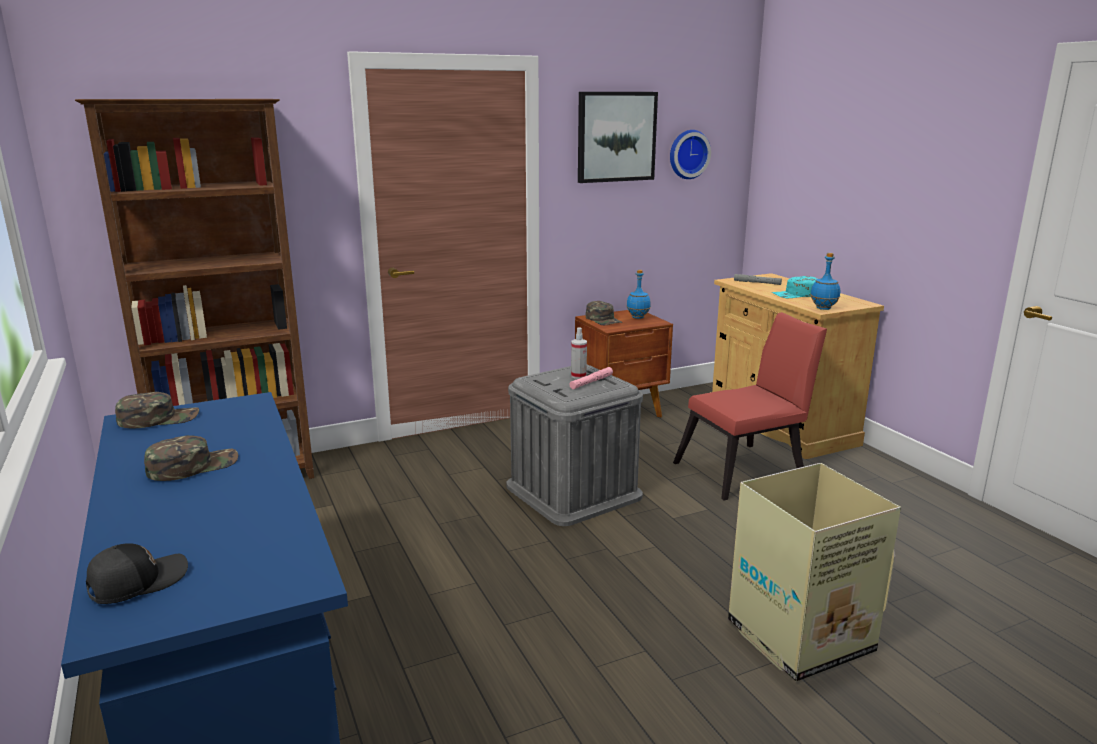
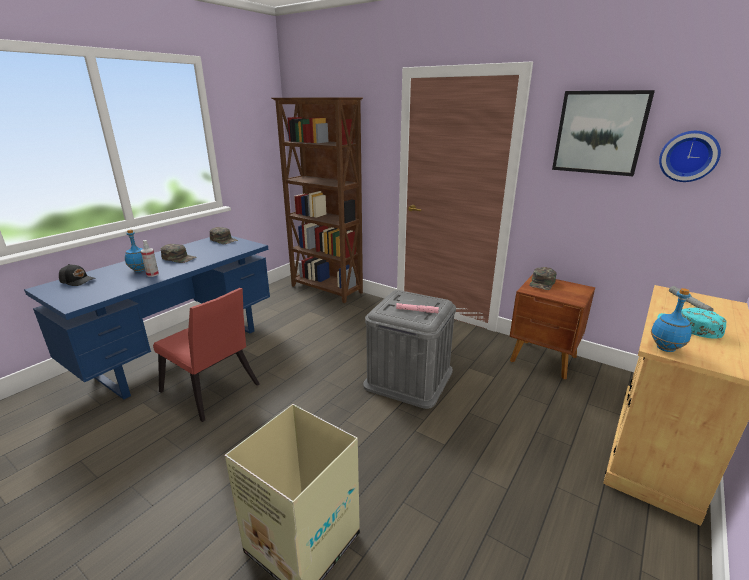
camera: 60 degrees right, 5 degrees up
(578, 376) = (422, 304): spray bottle -> spray bottle (152, 274)
(637, 317) = (571, 292): blue bottle -> blue bottle (139, 270)
(746, 471) = (530, 449): red chair -> red chair (212, 391)

